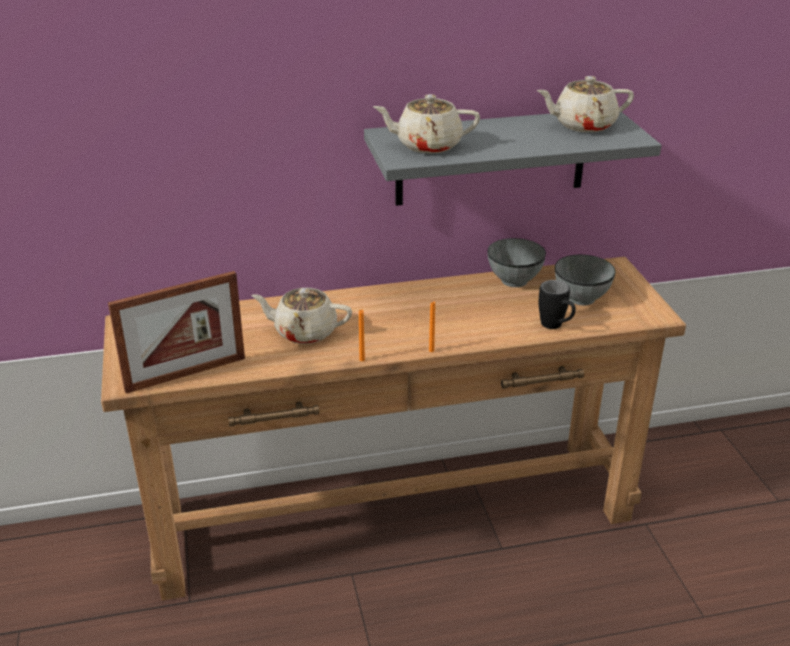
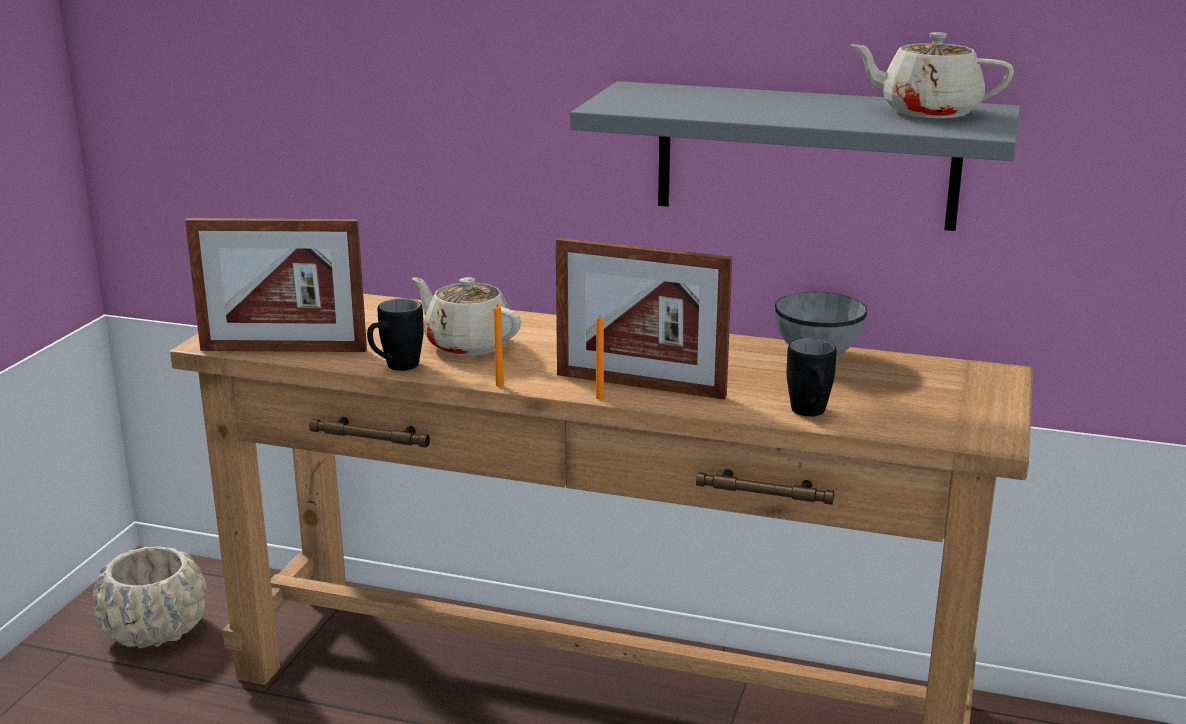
camera: 30 degrees right, 10 degrees down
(68, 588) = (155, 630): none -> beige planter
(281, 366) = (395, 368): none -> black mug
(427, 145) = (665, 101): beige teapot -> none
(444, 334) = (640, 385): none -> picture frame
(580, 298) = (892, 394): grey bowl -> none

